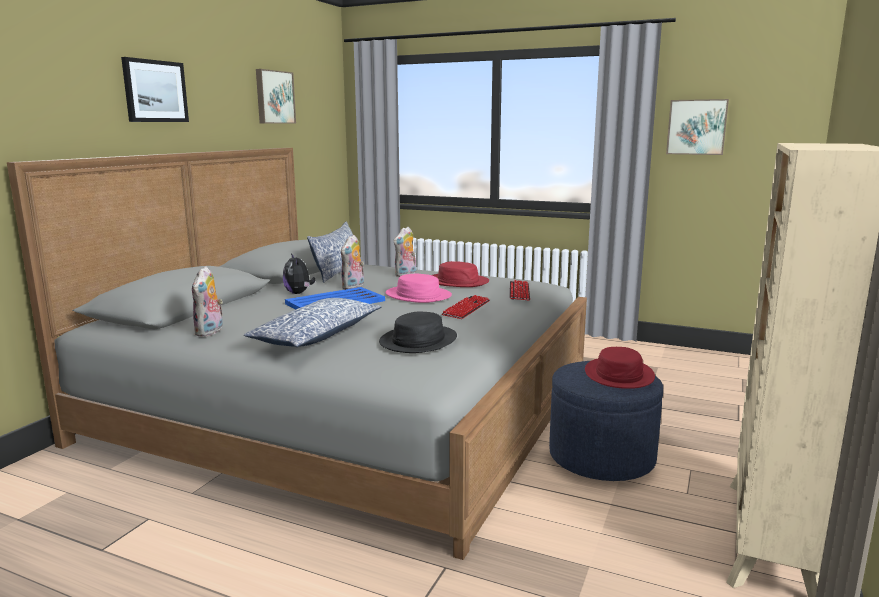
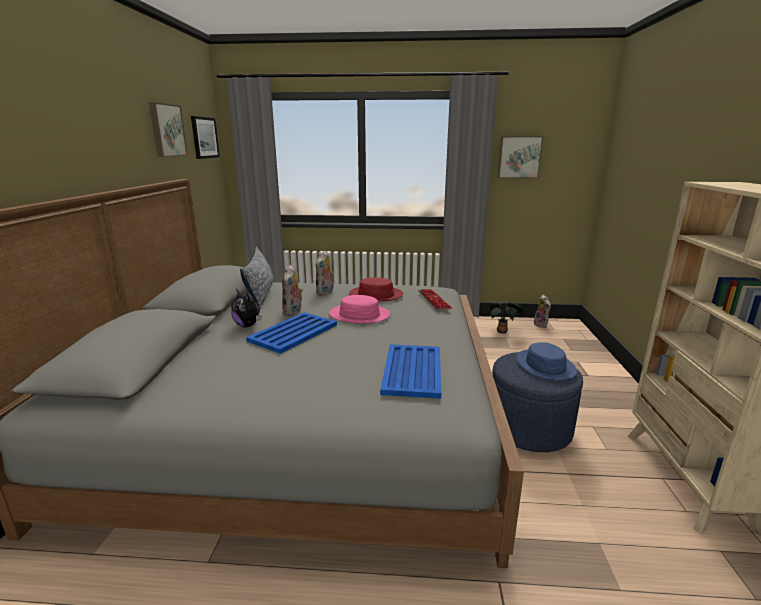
camera: 20 degrees left, 5 degrees up
(155, 91) = (58, 127): picture -> picture (204, 137)
(210, 332) = (198, 392): plush toy -> plush toy (541, 325)
(316, 336) = (314, 379): pillow -> none
(418, 341) = (413, 370): black hat -> blue tray
(466, 308) = (413, 324): keyboard -> none
(619, 375) = (545, 365): red hat -> blue hat
(660, 361) = (503, 332): none -> potted plant

